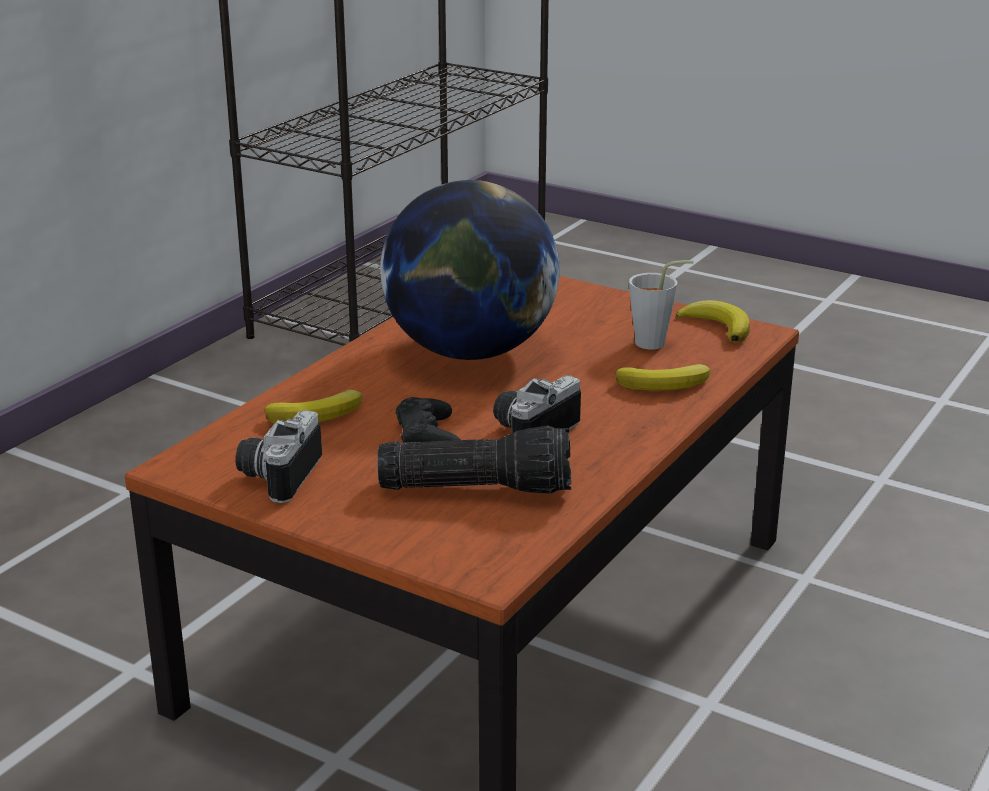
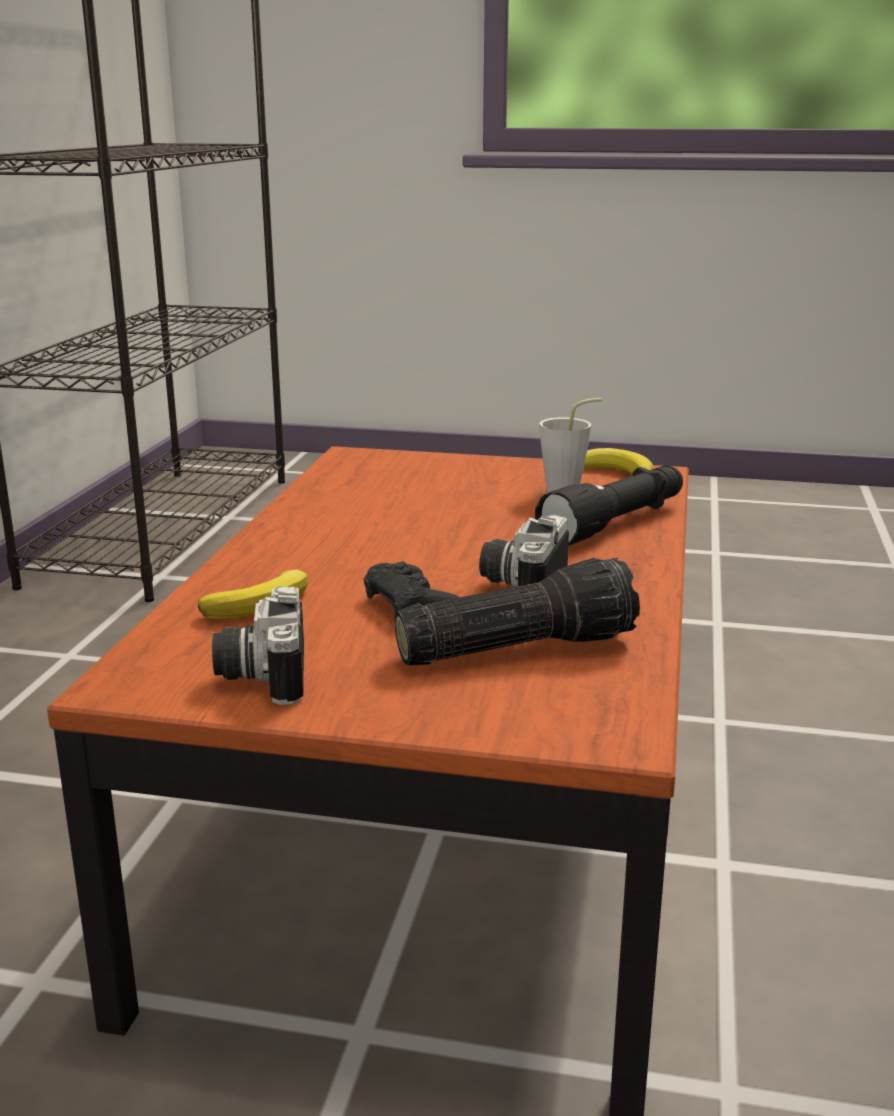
camera: 20 degrees left, 5 degrees down
(470, 351) = (384, 522): globe -> none
(667, 384) = (616, 524): banana -> black flashlight

